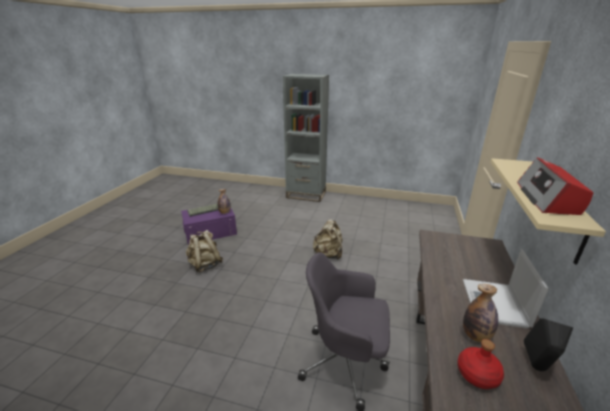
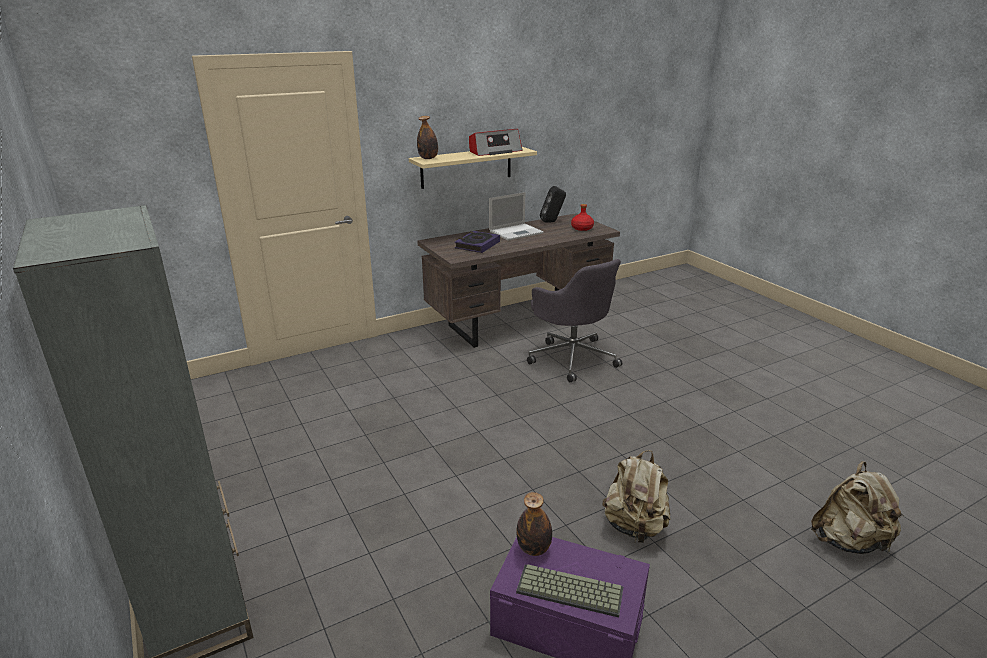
camera: 135 degrees left, 0 degrees up
(328, 254) = (438, 435): beige backpack -> beige backpack (849, 541)
(460, 258) = (477, 245): none -> book
(476, 335) = (555, 231): bottle -> bottle (428, 158)

